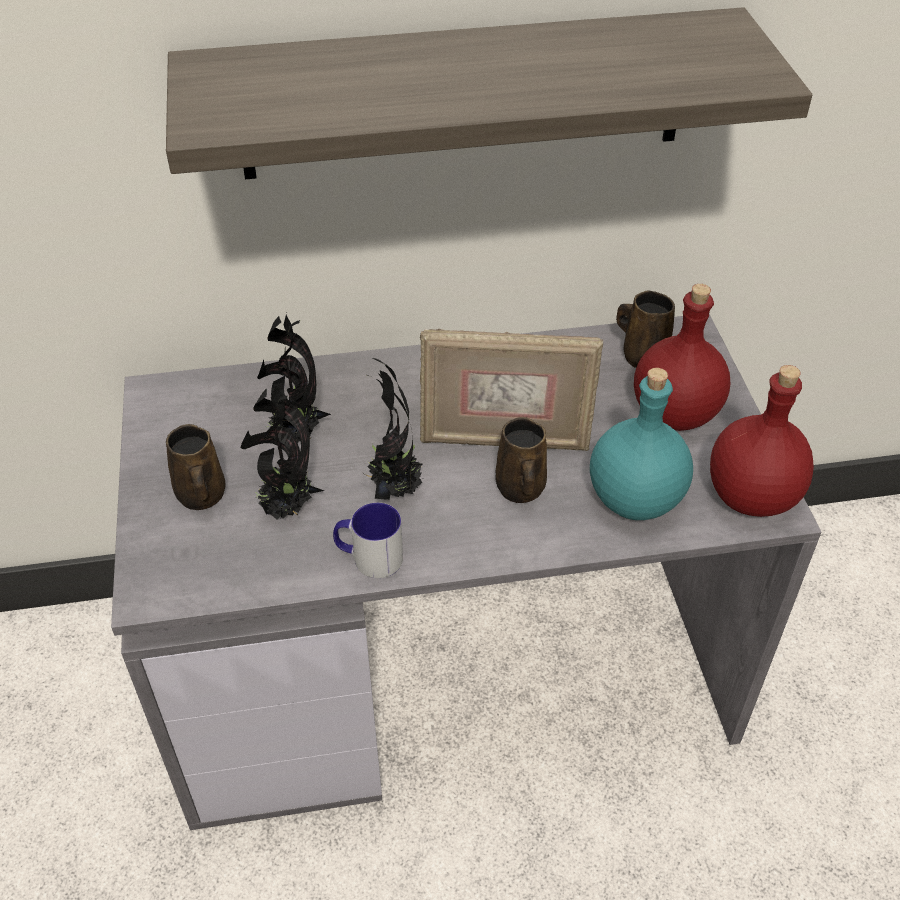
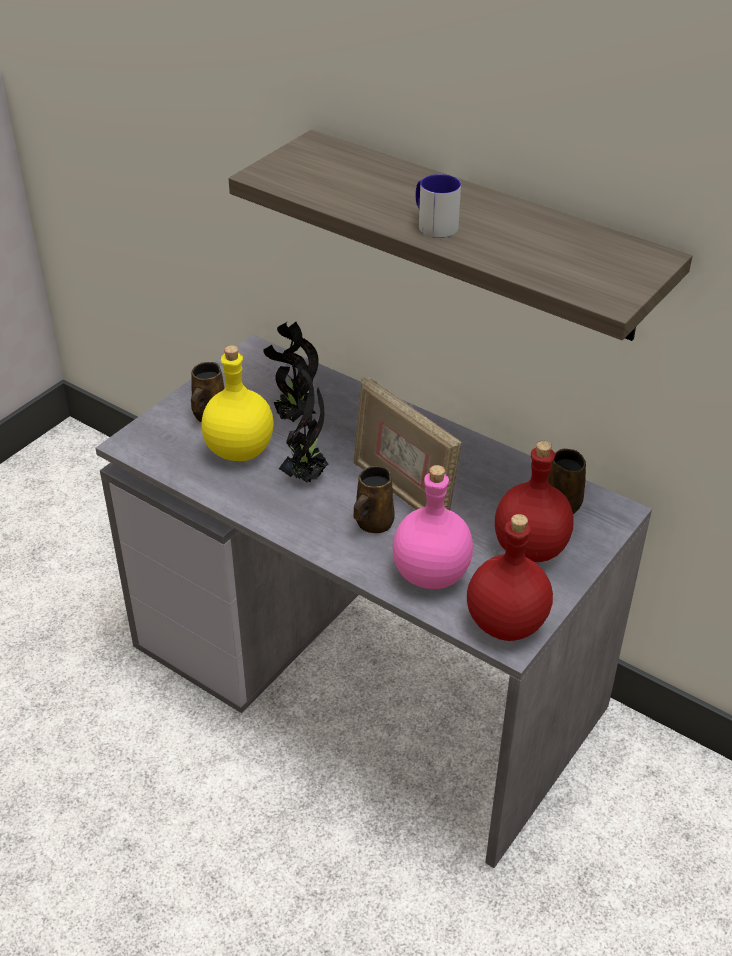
camera: 45 degrees right, 5 degrees down
(287, 509) = (240, 449): potted plant -> yellow bottle
(369, 557) = (246, 499): mug -> mug (433, 224)
(634, 498) = (432, 573): turquoise bottle -> pink bottle

